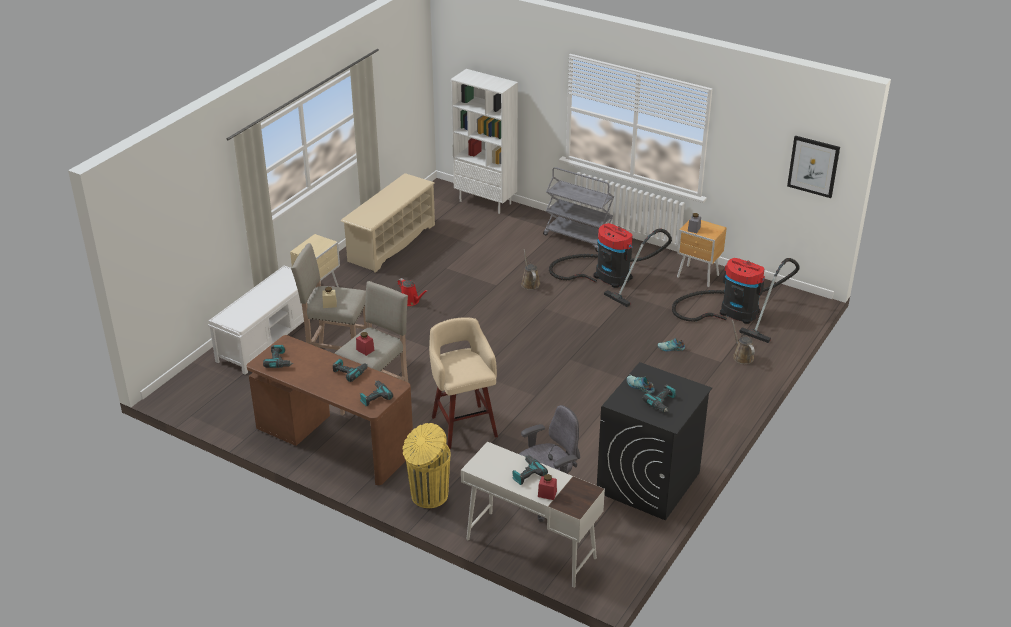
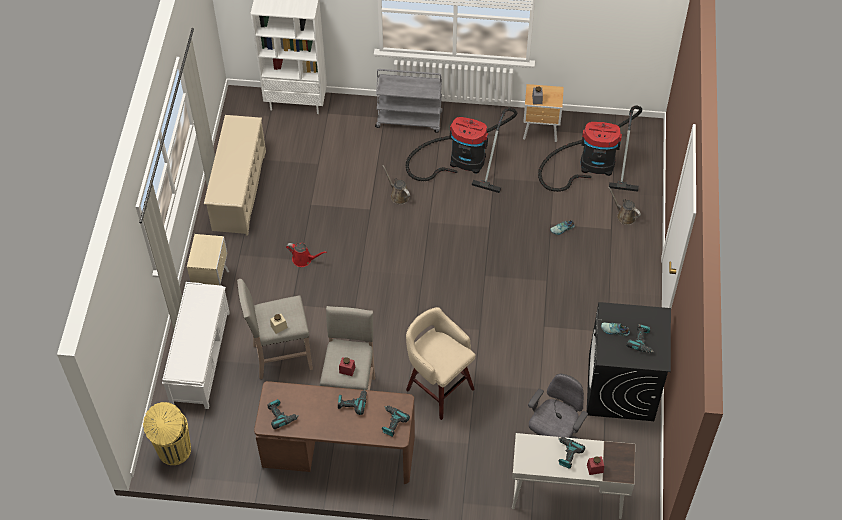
camera: 25 degrees left, 20 degrees up
(428, 496) = (454, 477): yellow trash can -> yellow trash can (173, 451)
(813, 166) = (644, 24): picture -> none

